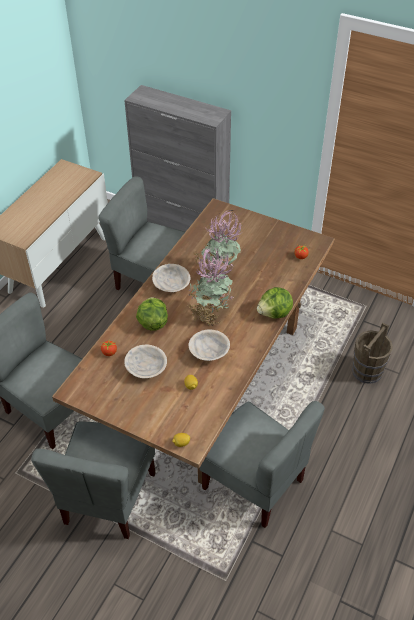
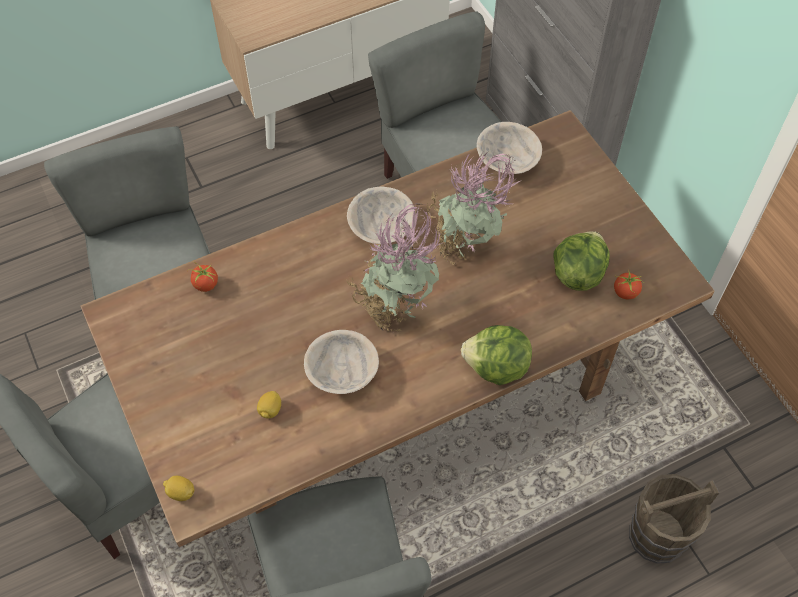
camera: 35 degrees right, 10 degrees up
(146, 368) = (233, 341): beige bowl -> beige bowl (507, 159)
(152, 323) = (303, 273): lettuce -> lettuce (577, 273)

